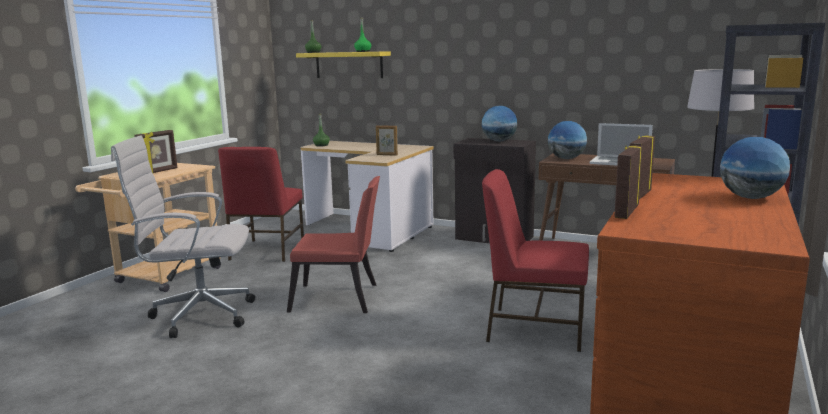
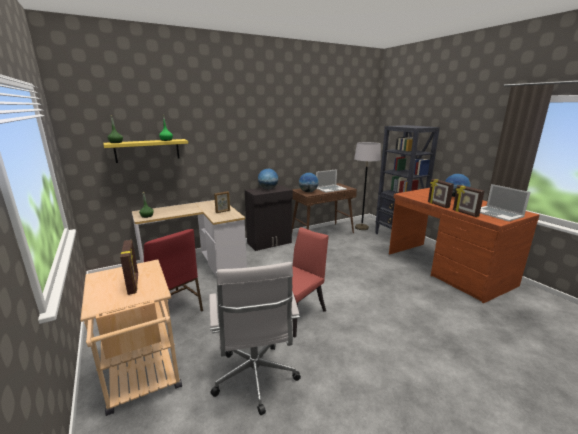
camera: 55 degrees left, 5 degrees up
(198, 315) = (255, 380): white office chair -> white office chair turned 45 degrees counterclockwise
(534, 328) = (385, 277): red chair -> none
(695, 228) = (497, 213): none -> laptop

